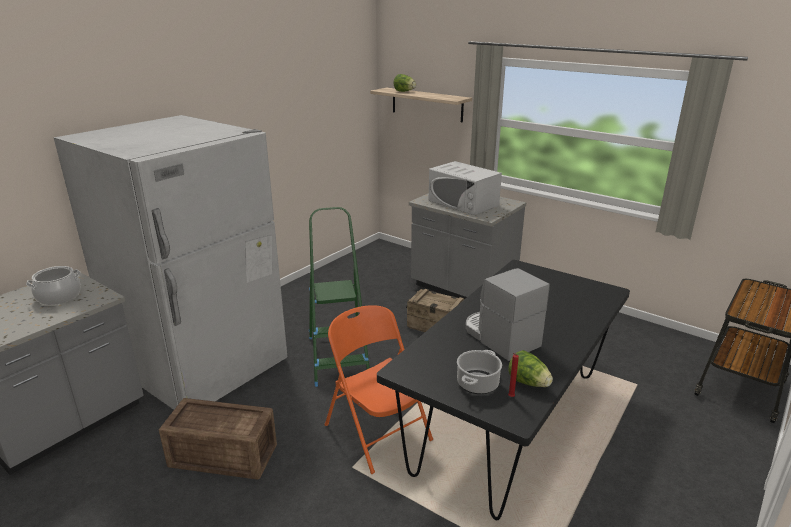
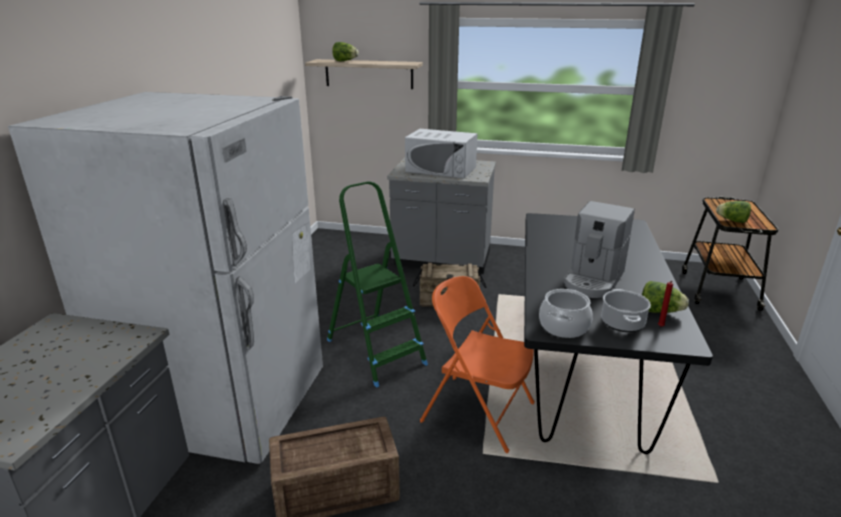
camera: 25 degrees left, 0 degrees up
(59, 297) = (69, 350): cooking pot -> cooking pot (564, 327)
(499, 337) = (593, 280): coffee machine -> coffee machine turned 90 degrees counterclockwise
(747, 311) = (732, 221): none -> lettuce

